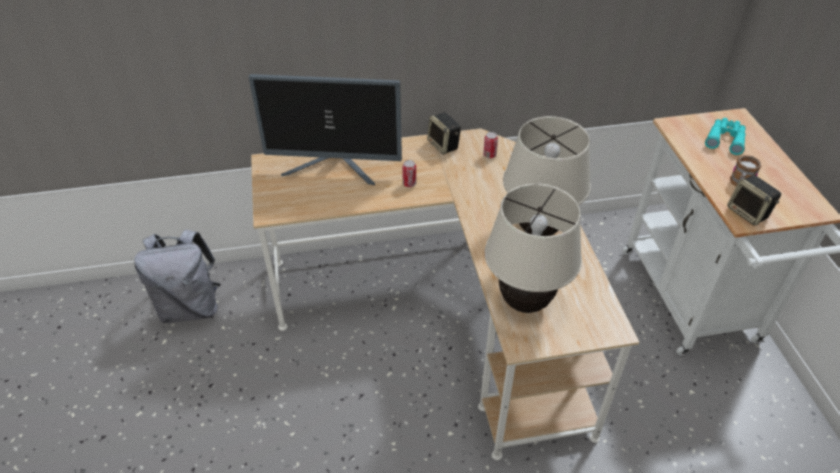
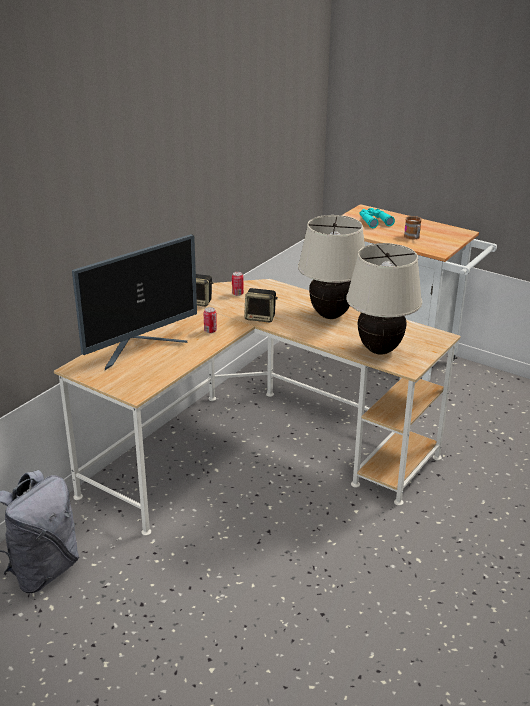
camera: 45 degrees left, 15 degrees down
(748, 213) = (436, 247): speaker -> speaker (261, 317)

